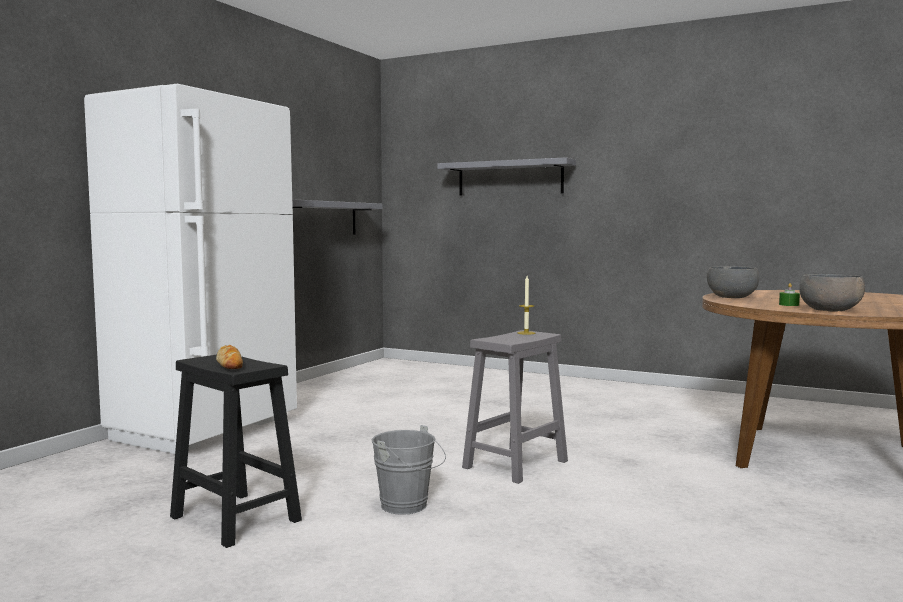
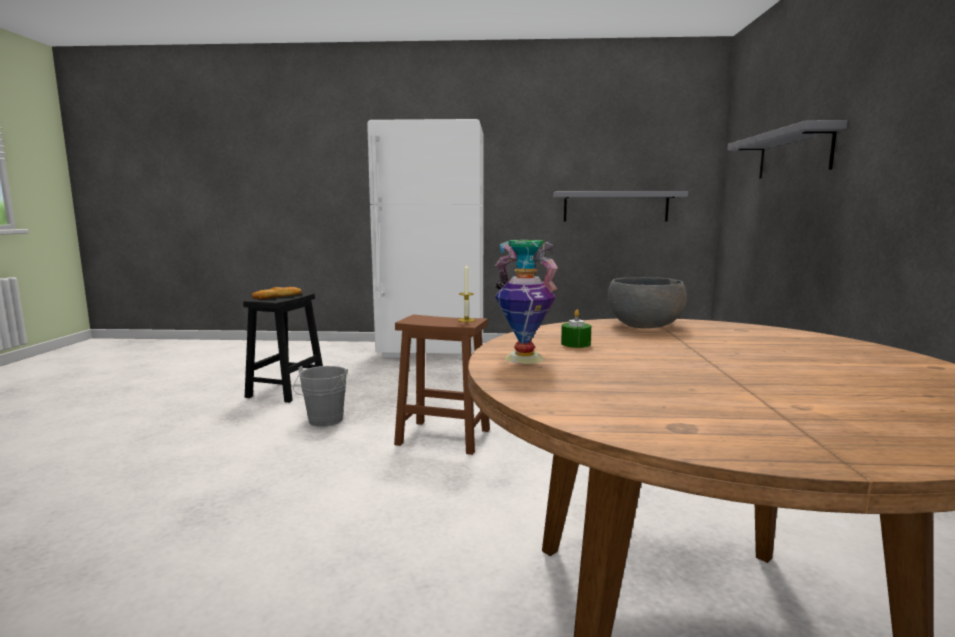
camera: 65 degrees right, 5 degrees up
(514, 465) = (442, 437): grey stool -> brown stool
(830, 310) = (523, 358): grey bowl -> vase

